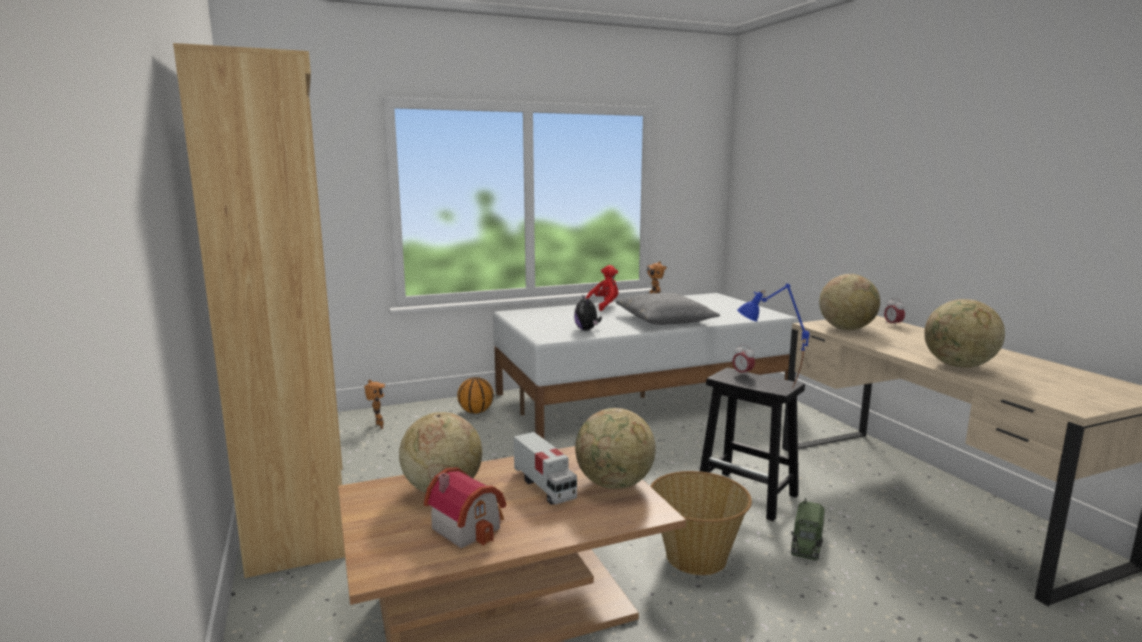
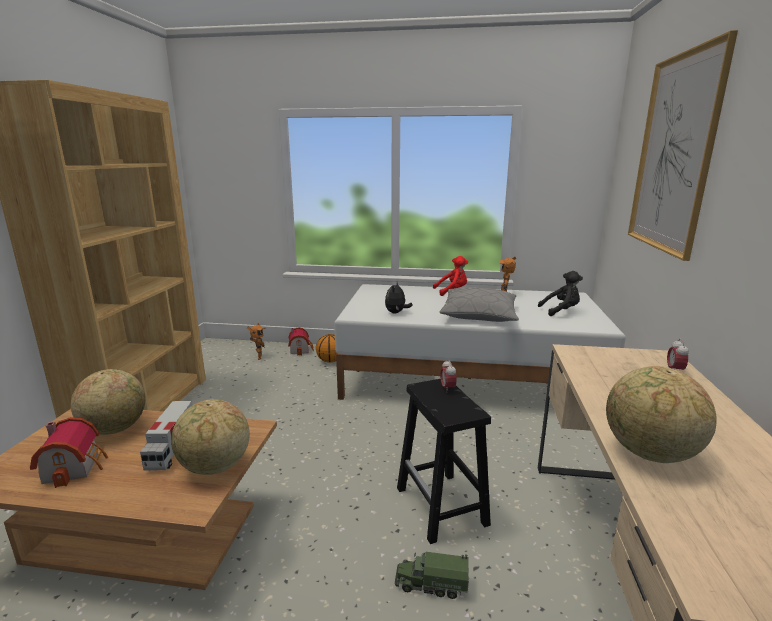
camera: 30 degrees right, 5 degrees up
(422, 408) = (301, 349): none -> toy house
(696, 557) = (318, 552): basket -> none
(725, 308) = (561, 311): none -> black plush toy
(767, 389) = (440, 413): blue table lamp -> none
(806, 544) = (431, 584): toy truck -> toy truck turned 45 degrees clockwise
(827, 154) = (674, 154): none -> picture
(846, 329) = (601, 364): globe -> none

